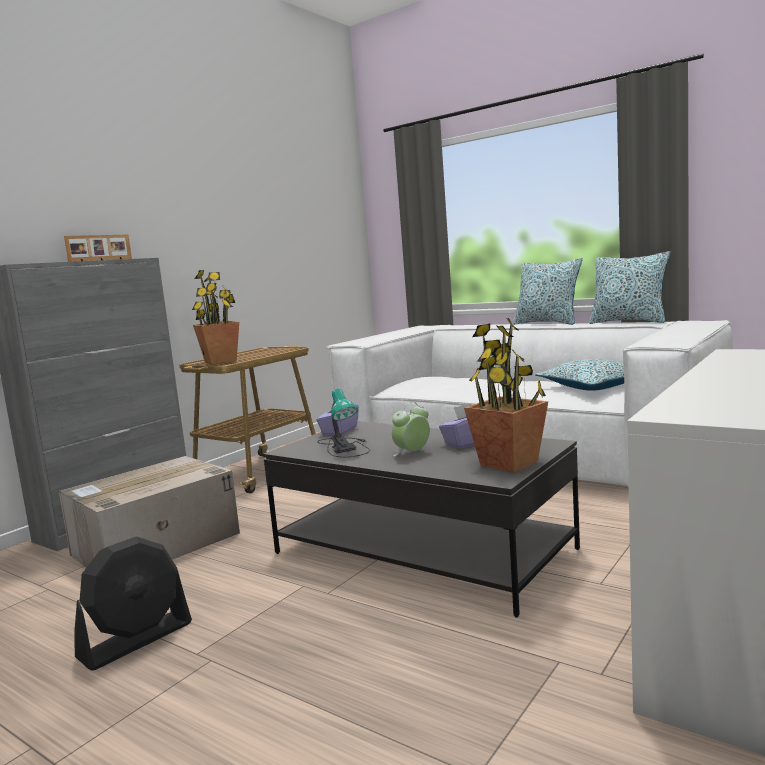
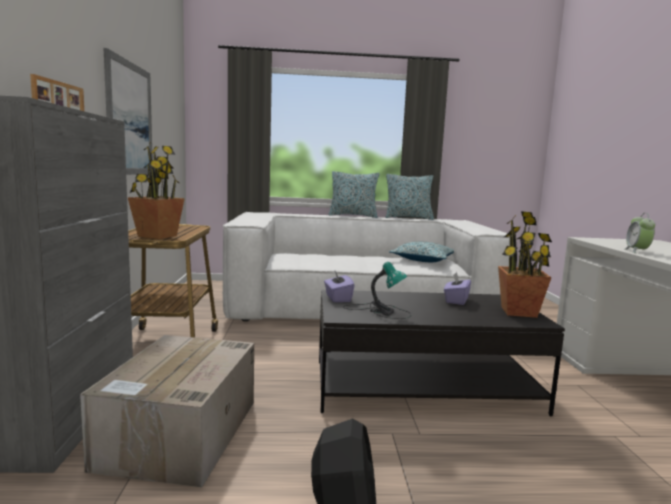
camera: 40 degrees left, 0 degrees up
(239, 243) = (129, 119): none -> picture
(412, 453) = (442, 311): alarm clock -> alarm clock (637, 251)

